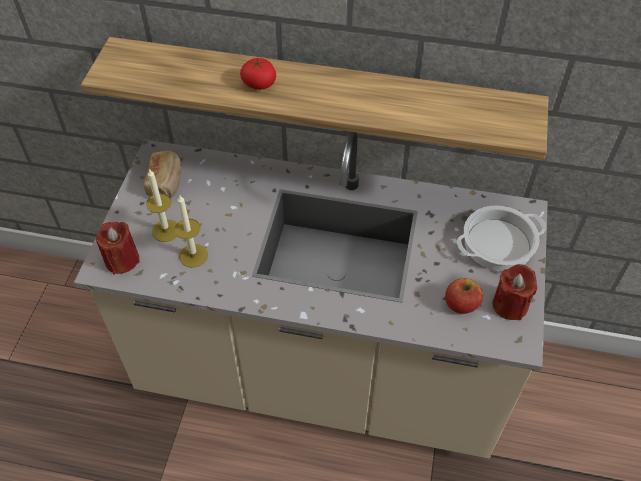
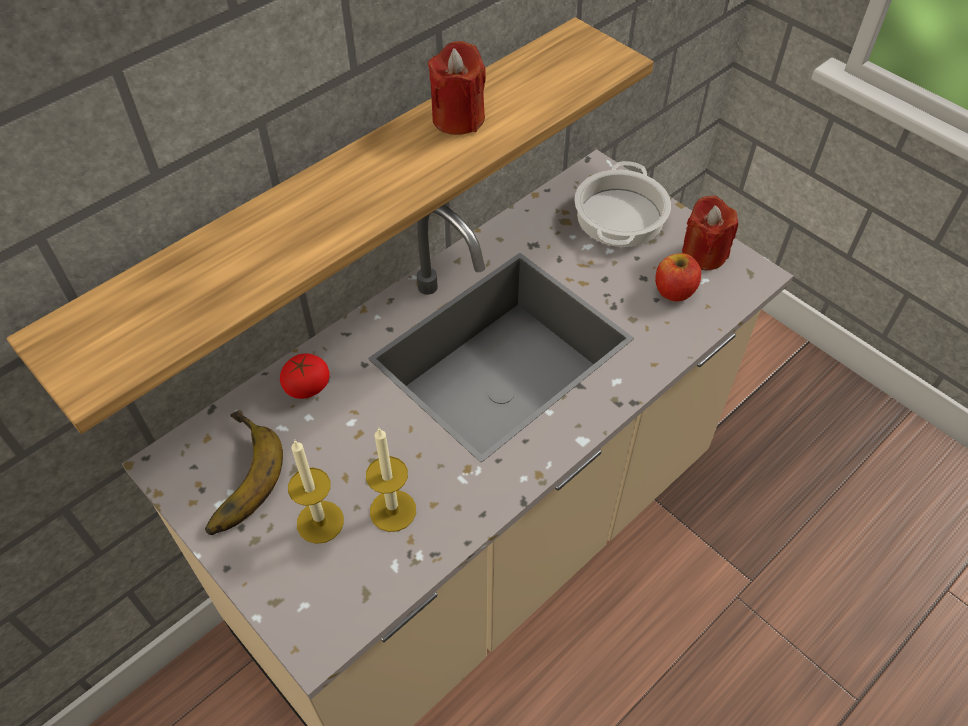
camera: 55 degrees left, 0 degrees up
(122, 260) = (323, 605): red candle -> red candle (458, 118)
(166, 182) = (232, 477): bread -> banana
(259, 83) = (306, 222): tomato -> tomato (307, 386)

